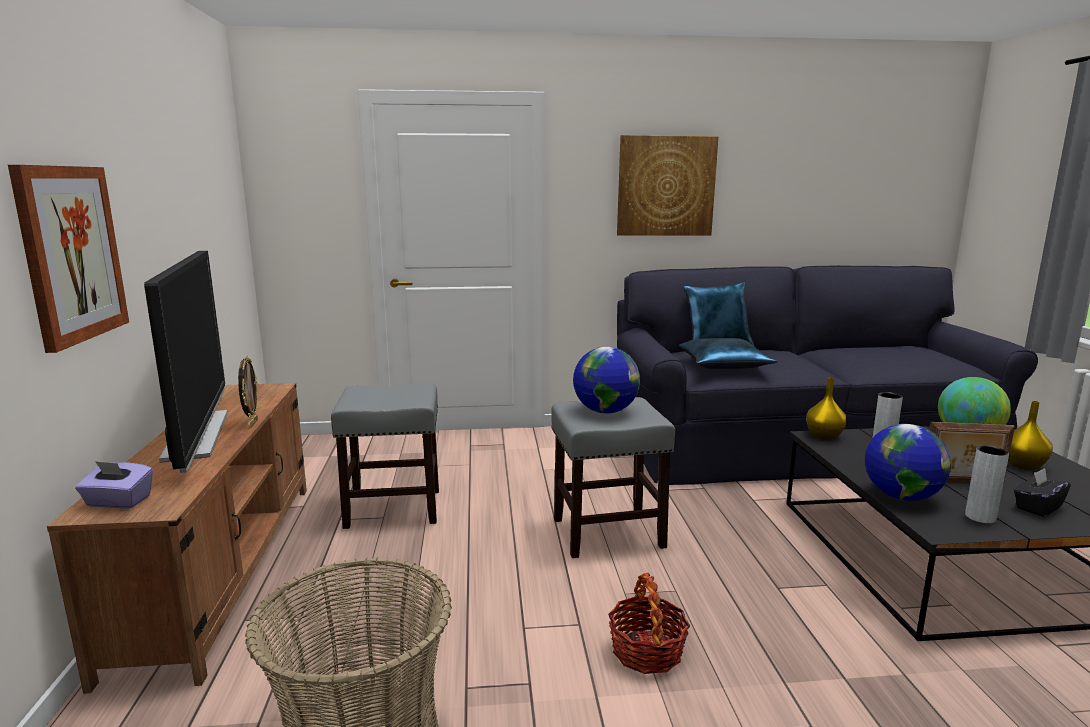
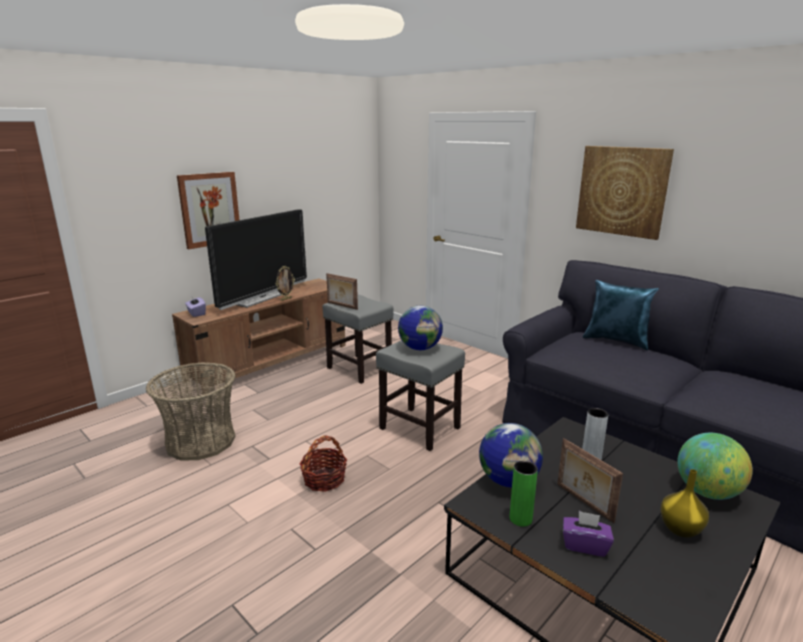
camera: 50 degrees right, 5 degrees up
(374, 404) = (342, 306): none -> picture frame
(724, 365) = (580, 351): blue pillow -> none
(824, 436) = (577, 430): yellow vase -> none
(980, 517) = (520, 519): grey vase -> green vase
(1037, 507) = (585, 545): black tissue box -> purple tissue box

